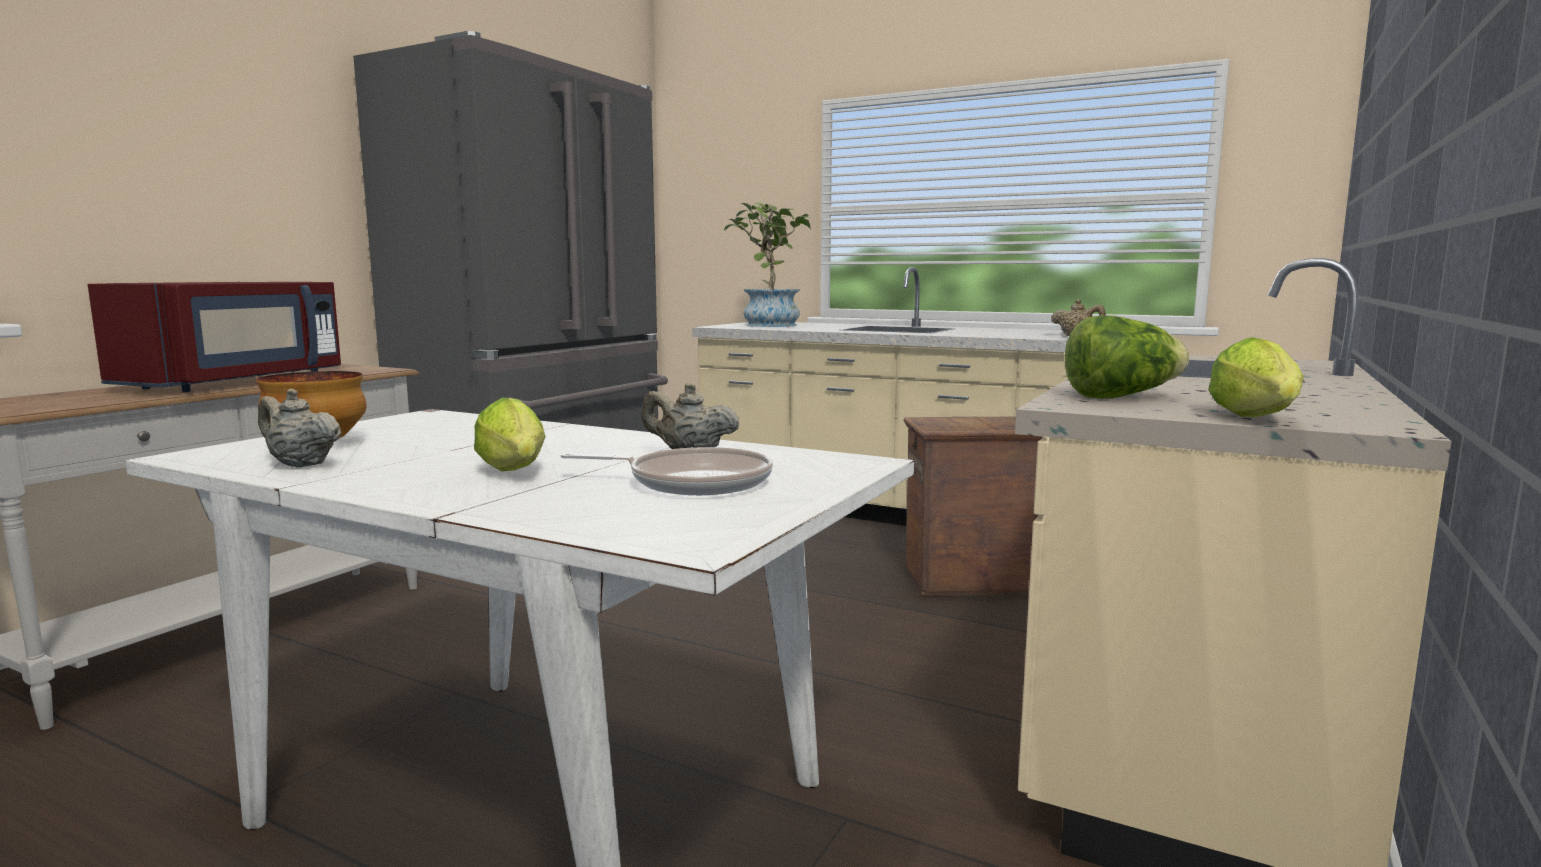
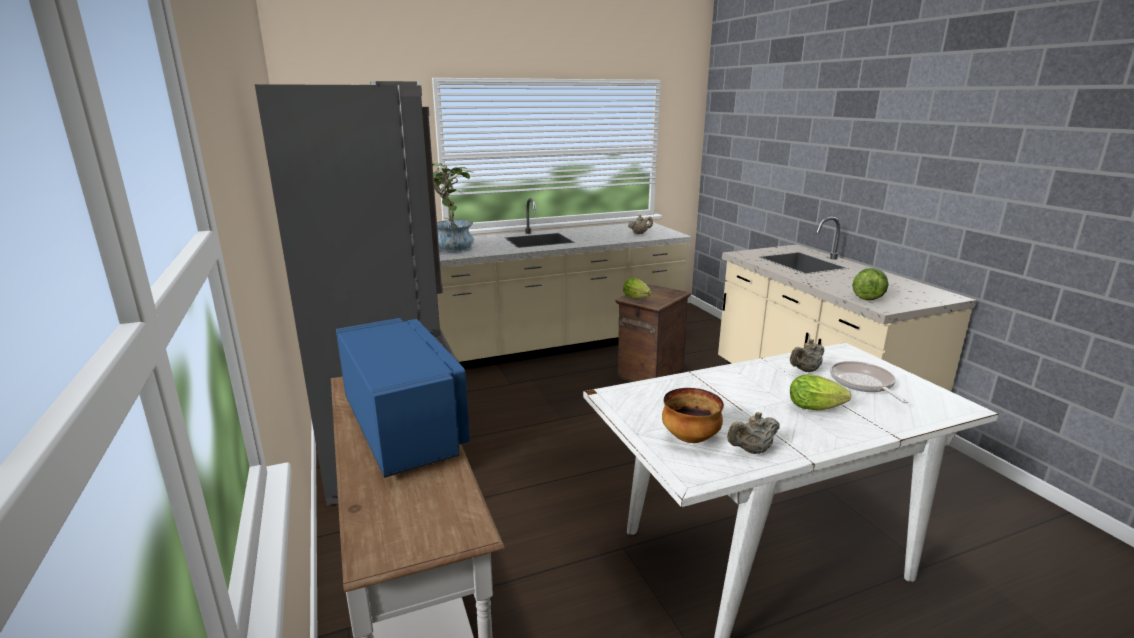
camera: 50 degrees left, 10 degrees up
(238, 382) = (405, 427): red microwave -> blue microwave
(692, 482) = (863, 383): frying pan -> frying pan turned 60 degrees counterclockwise
(1258, 419) = (930, 301): lettuce -> lettuce (637, 298)

